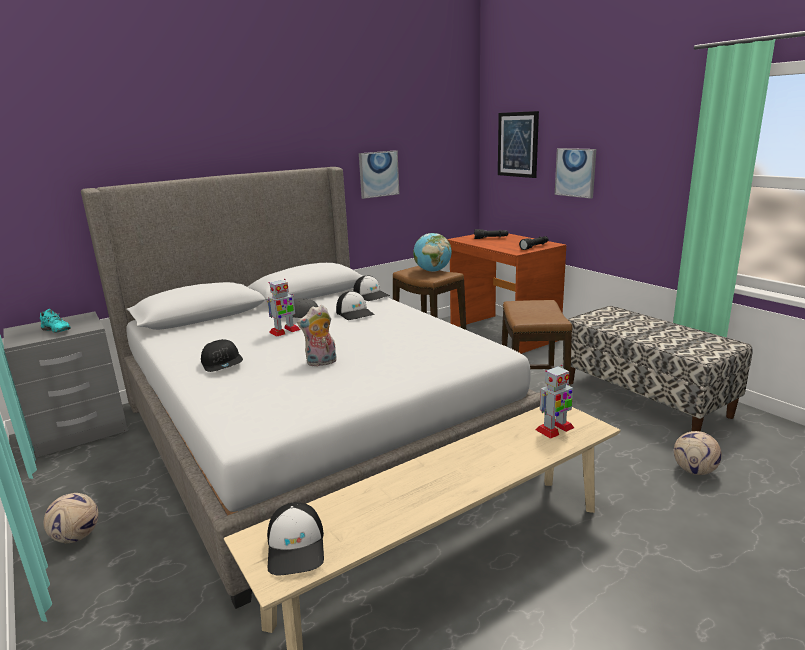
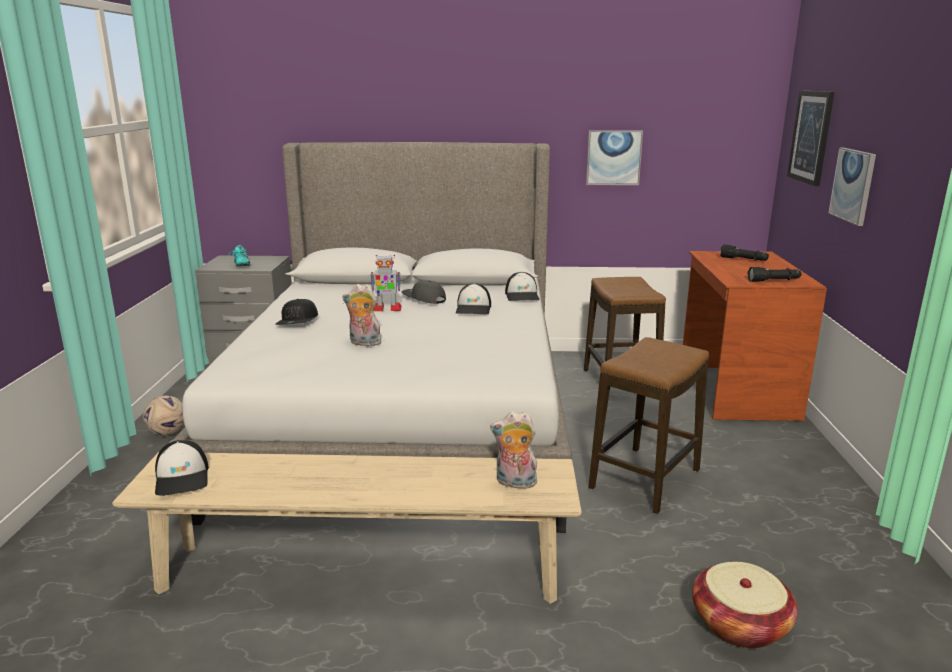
camera: 35 degrees right, 0 degrees up
(296, 547) = (182, 478): cap -> cap turned 45 degrees counterclockwise
(432, 271) = (637, 286): globe -> none
(554, 429) = (514, 483): toy robot -> plush toy
(645, 398) = (810, 525): bench -> none
(694, 470) = (739, 625): football -> basket

